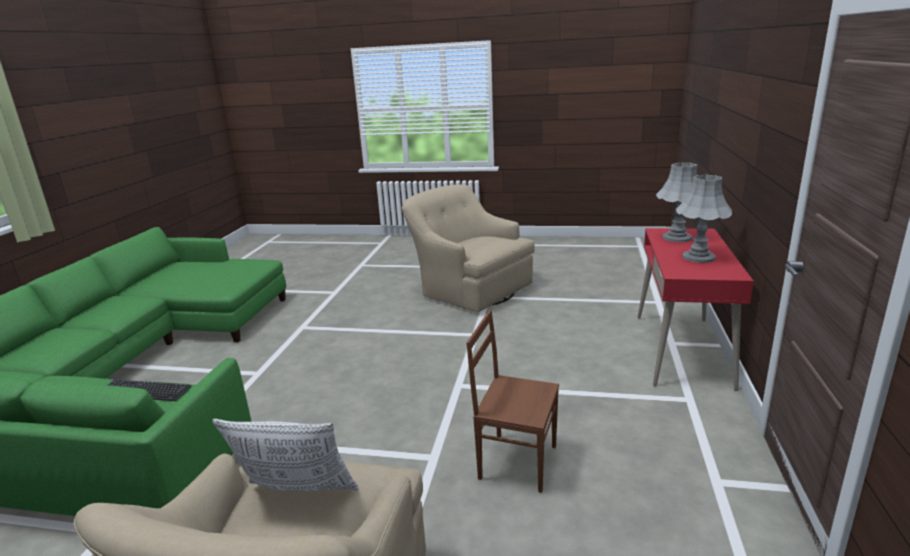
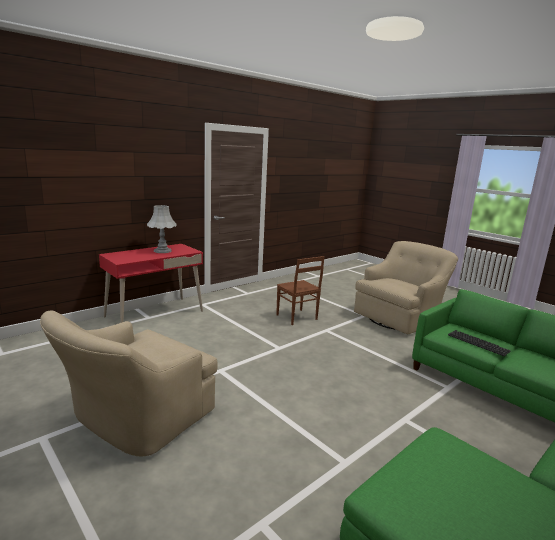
camera: 145 degrees left, 5 degrees down
(297, 499) = (398, 282): pillow -> none
(469, 289) = (134, 419): beige armchair -> beige armchair turned 45 degrees clockwise
(677, 237) = (131, 257): grey table lamp -> none

